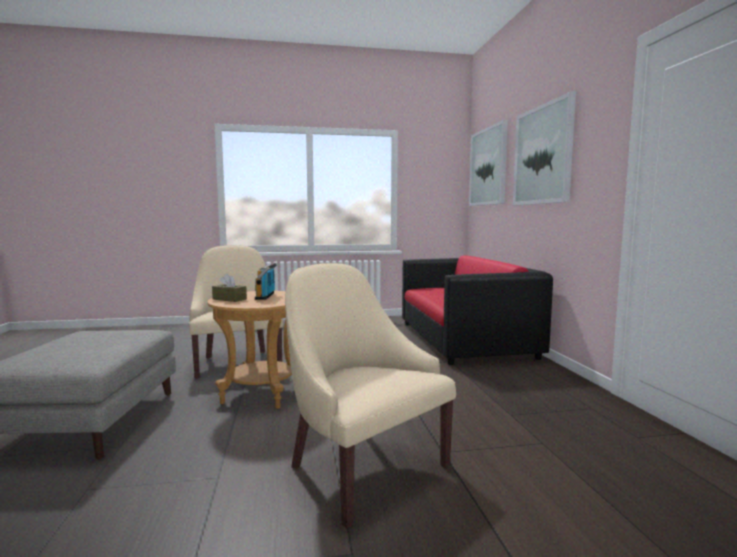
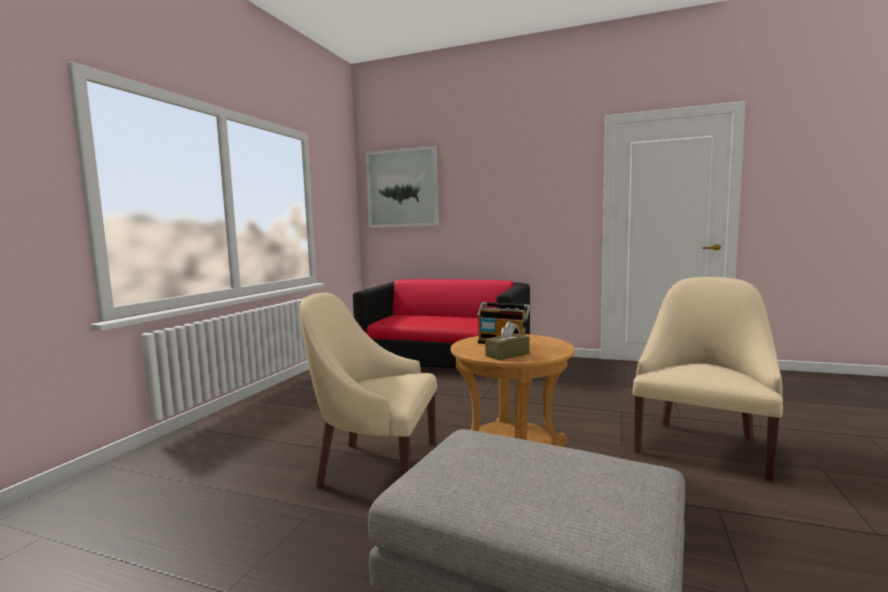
camera: 60 degrees left, 0 degrees up
(362, 467) = (702, 446): beige armchair -> beige armchair turned 135 degrees clockwise
(542, 155) = (499, 185): picture -> none

